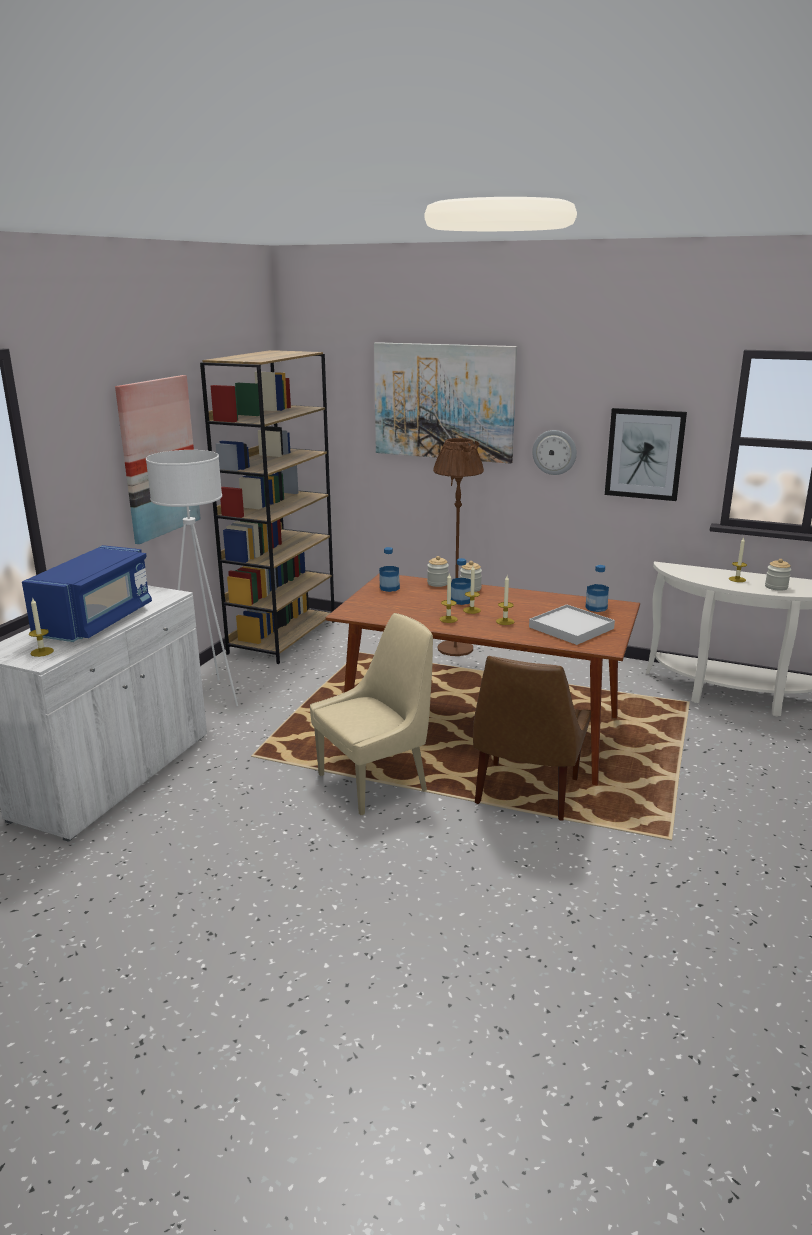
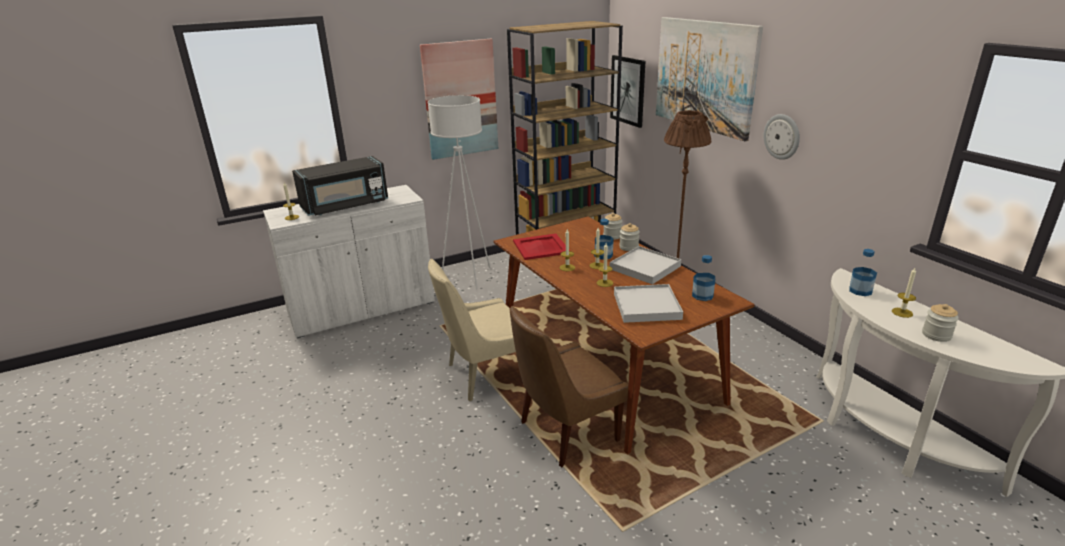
camera: 40 degrees right, 5 degrees up
(96, 621) = (345, 206): blue microwave -> black microwave
(376, 781) = (483, 375): beige chair -> beige chair turned 150 degrees clockwise
(389, 588) = (572, 230): bottle -> bottle (860, 291)
(389, 609) = (541, 247): none -> red tray
(514, 600) = (645, 267): none -> white tray
(644, 454) = (861, 152): picture -> picture (628, 90)

